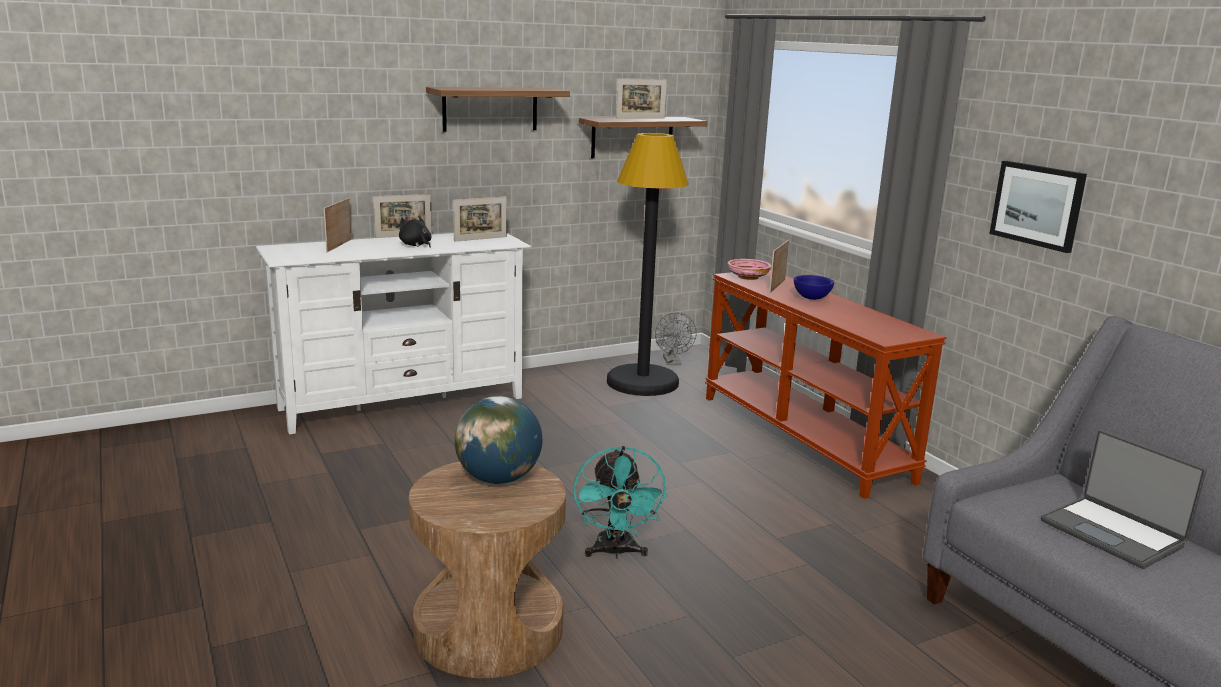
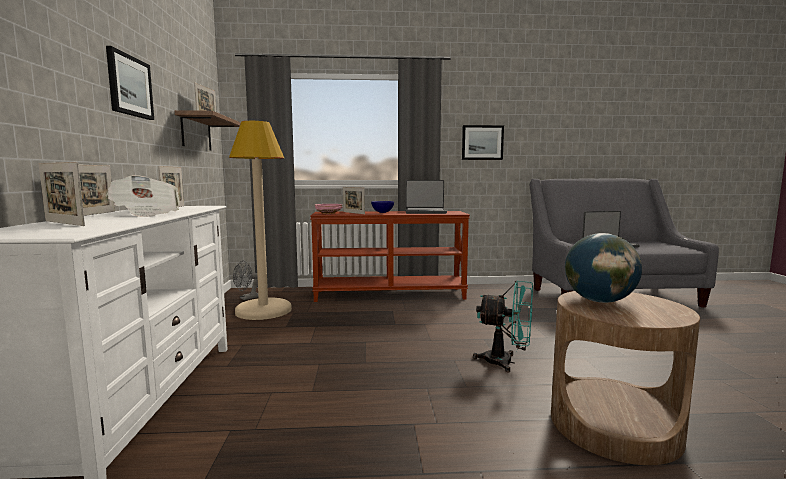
camera: 65 degrees left, 10 degrees down
(416, 245) = (146, 214): black plush toy -> newspaper
(490, 109) = (129, 86): shelf -> picture
(642, 382) = (263, 310): black floor lamp -> beige floor lamp
(673, 363) = (247, 298): grey fan -> grey fan turned 120 degrees clockwise
(866, 318) = (425, 212): none -> laptop

